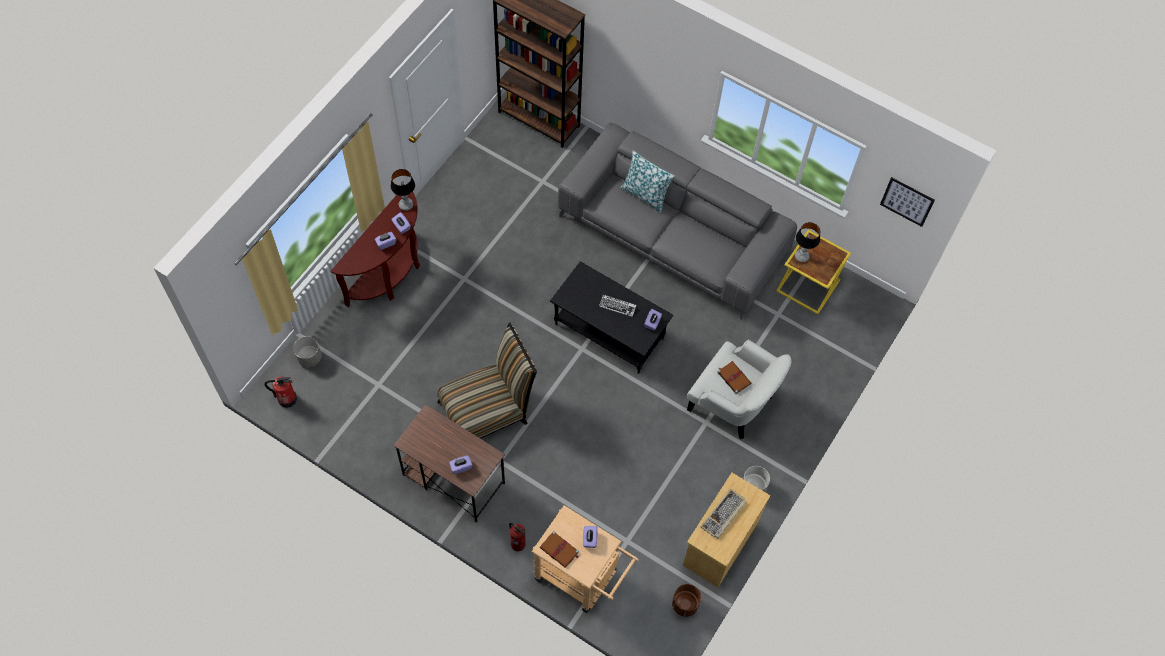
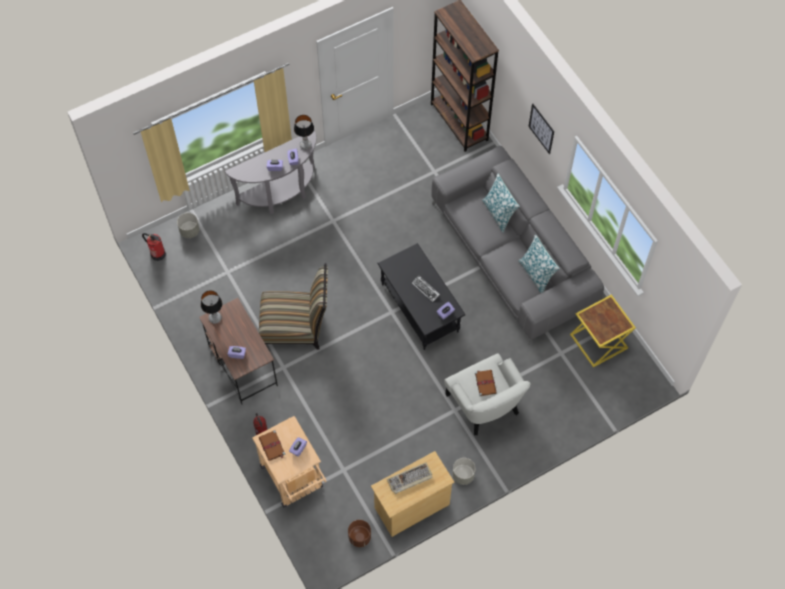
camera: 30 degrees right, 0 degrees up
(390, 274) = (280, 194): brown console table -> grey console table
(719, 241) = (536, 274): none -> pillow
(801, 256) = (593, 313): table lamp -> table lamp (215, 318)
(907, 201) = (678, 301): picture -> picture (541, 128)

